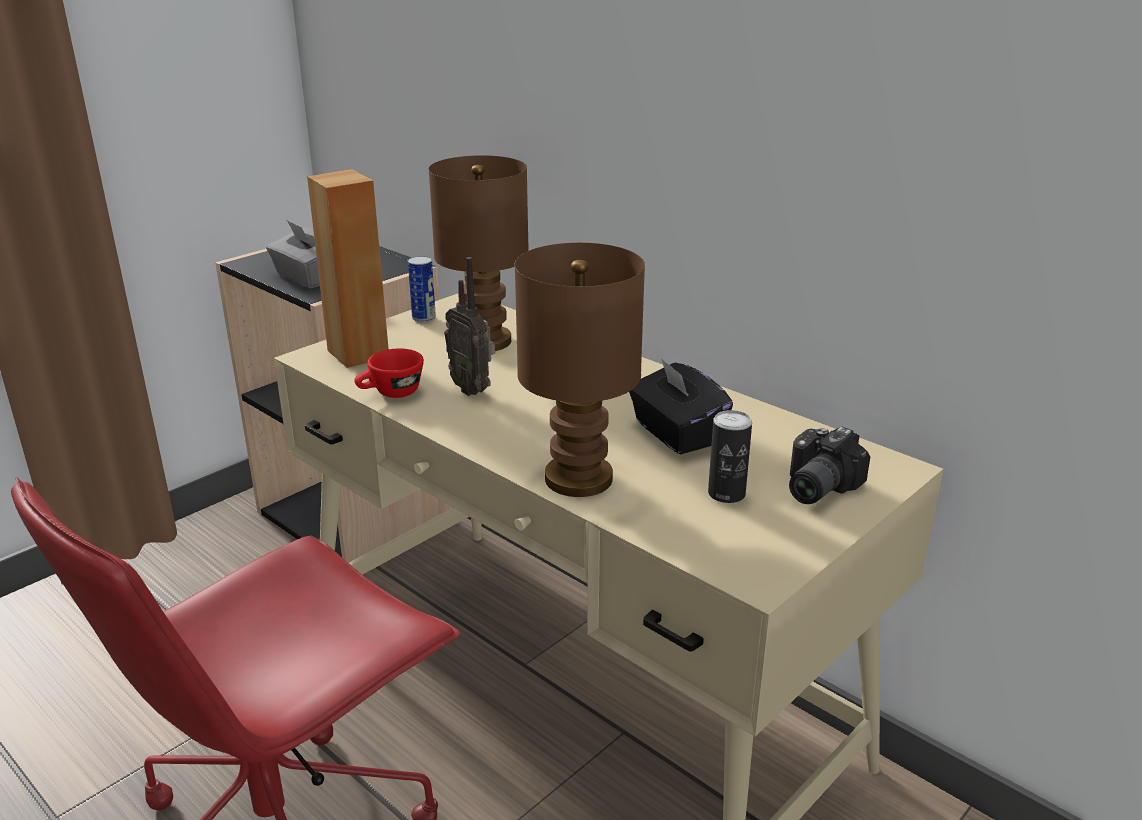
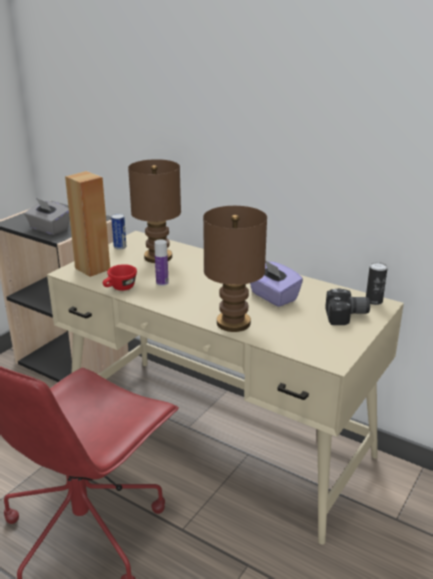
camera: 10 degrees left, 0 degrees up
(473, 389) = (162, 283): radio -> bottle
(676, 434) = (273, 297): black tissue box -> purple tissue box
(726, 494) = (307, 323): can -> can (374, 301)
(814, 487) = (347, 316): camera -> camera turned 120 degrees counterclockwise

